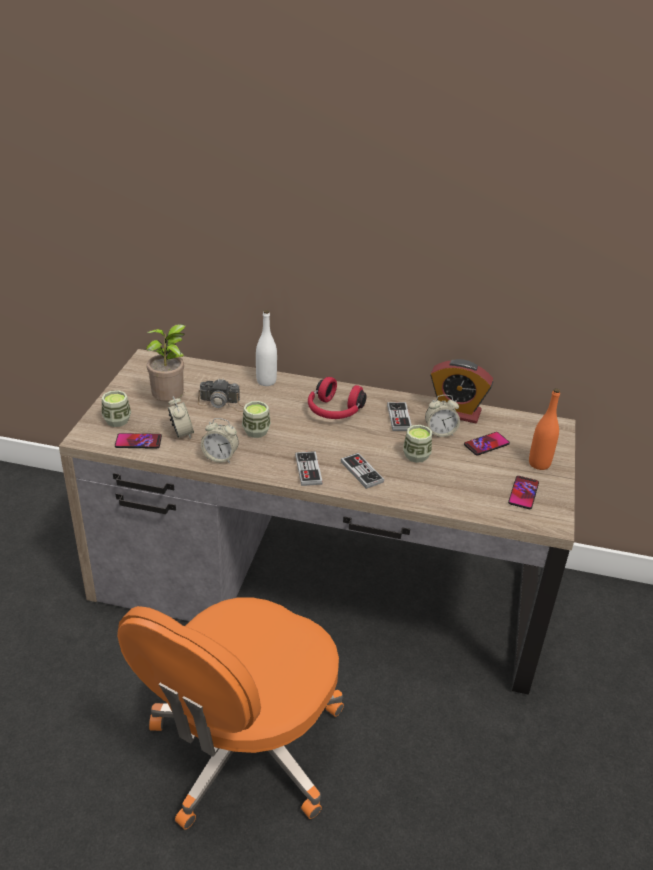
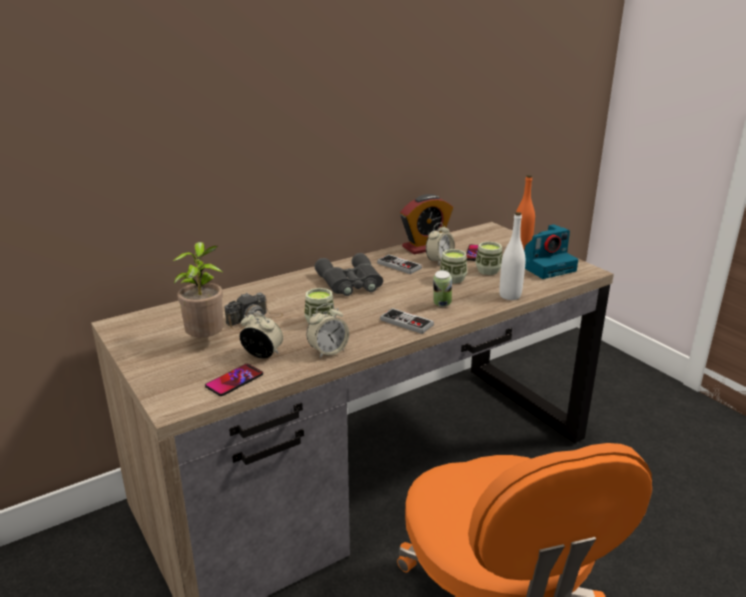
camera: 45 degrees left, 10 degrees down
(117, 420) = (180, 378): cup -> cup (488, 270)
(266, 381) = (261, 290): white bottle -> white bottle (510, 296)
(334, 411) = (350, 283): red headphones -> grey binoculars
(362, 472) = (441, 304): game controller -> can
(523, 493) = (545, 266): phone -> camera

